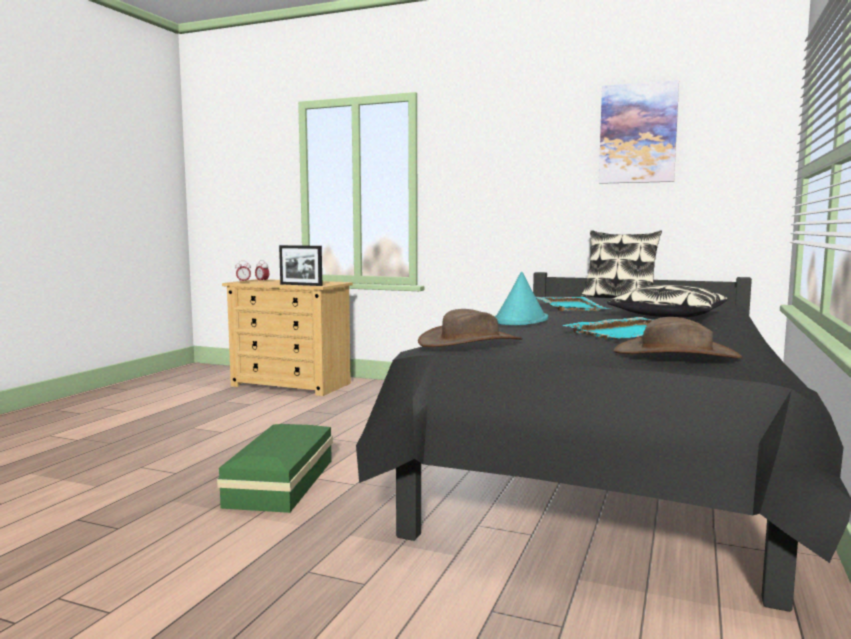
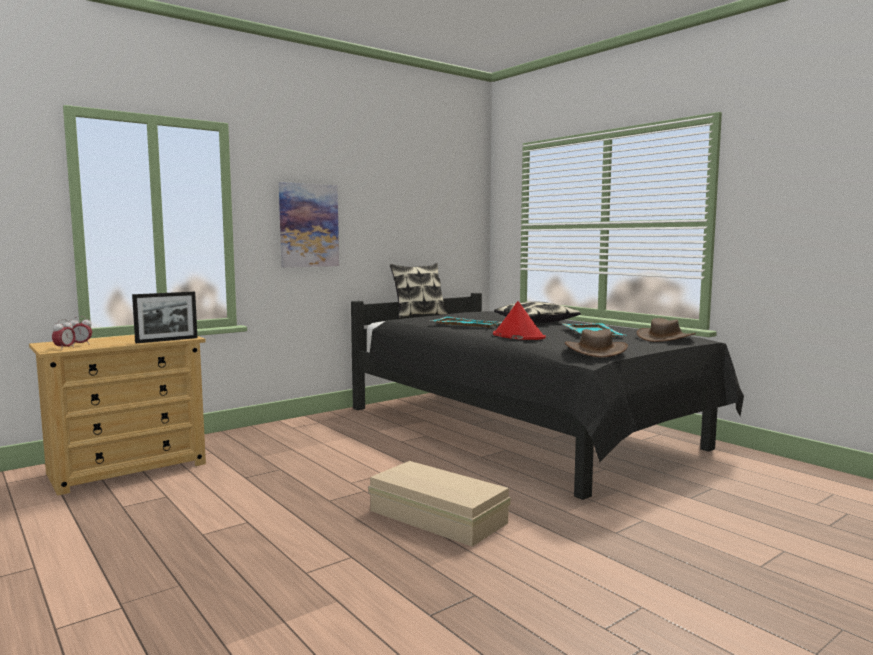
camera: 60 degrees left, 0 degrees up
(278, 483) = (438, 518): green storage box -> beige storage box
(520, 321) = (518, 336): turquoise hat -> red hat
(638, 133) = (411, 189): picture -> picture (308, 225)

